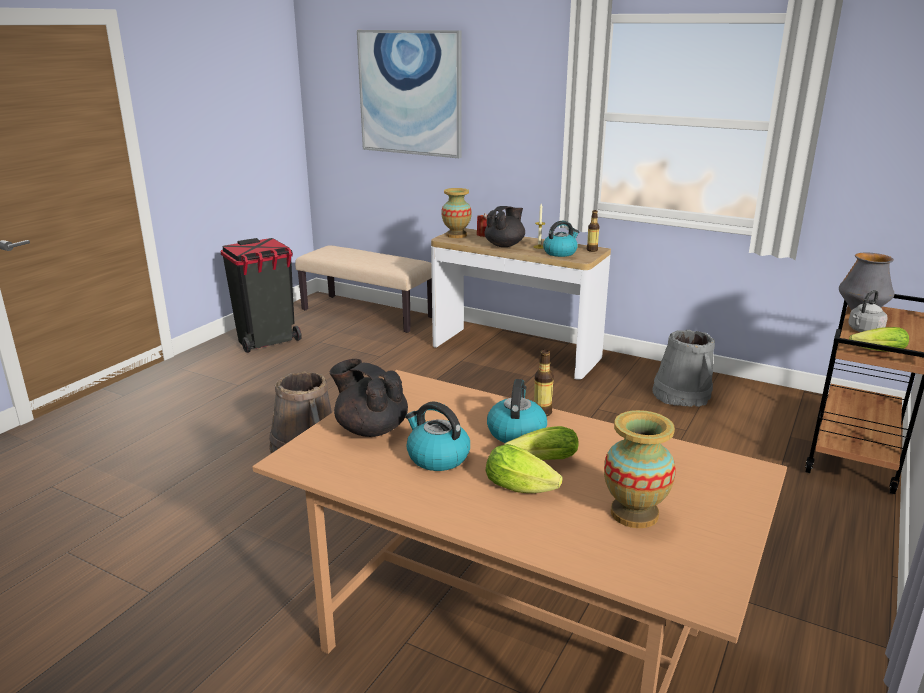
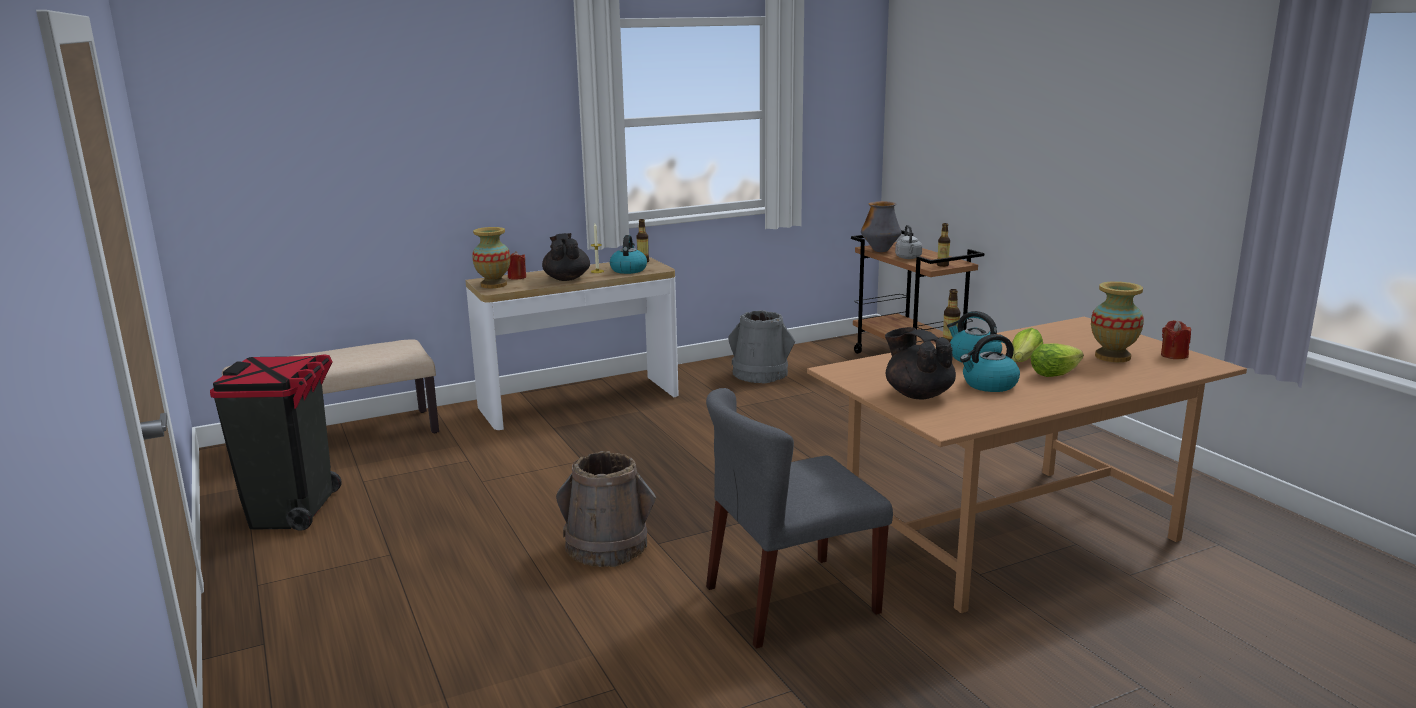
camera: 55 degrees left, 5 degrees down
(281, 548) = (790, 600): none -> grey chair
(371, 429) = (918, 394): black teapot -> black teapot turned 75 degrees clockwise
(410, 93) = (353, 124): picture -> none
(706, 560) = (1173, 355): none -> red candle
(875, 351) = (942, 265): lettuce -> bottle

